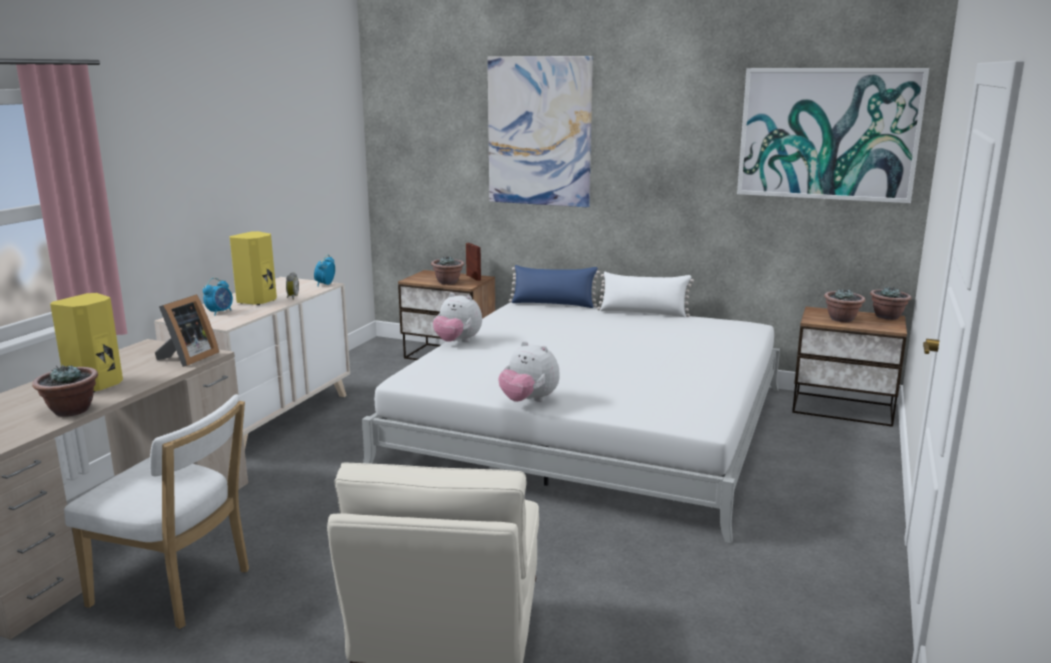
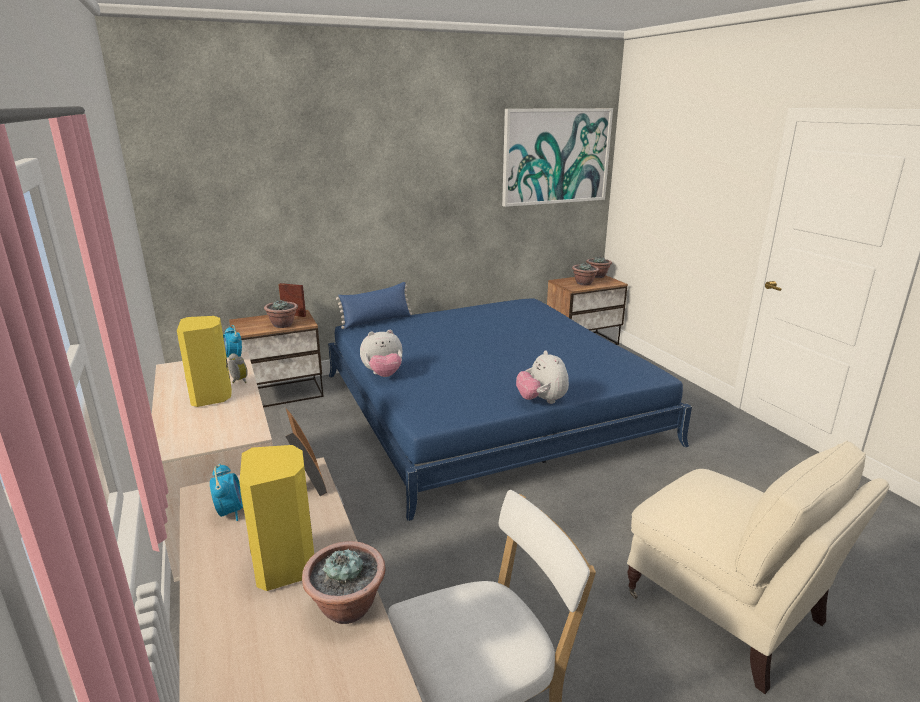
camera: 45 degrees left, 5 degrees up
(220, 312) = (204, 423): alarm clock -> alarm clock (230, 512)
(528, 401) = (541, 401): plush toy -> plush toy turned 75 degrees clockwise
(539, 131) = (339, 169): picture -> none
(592, 426) = (488, 407): white bed -> blue bed
(643, 313) = (451, 310): white pillow -> none

